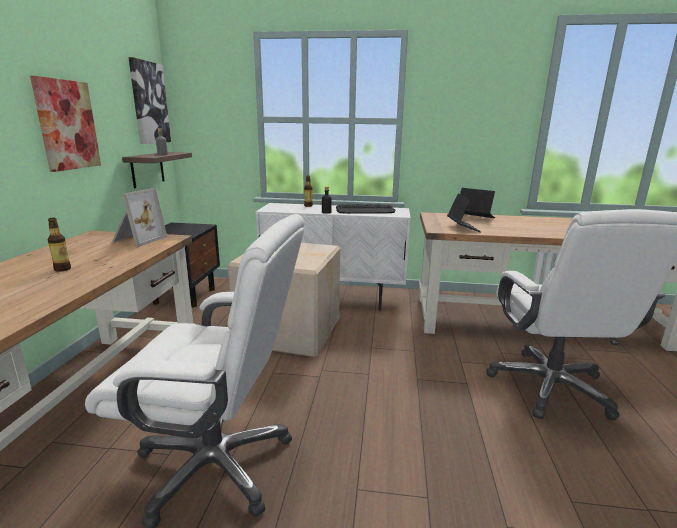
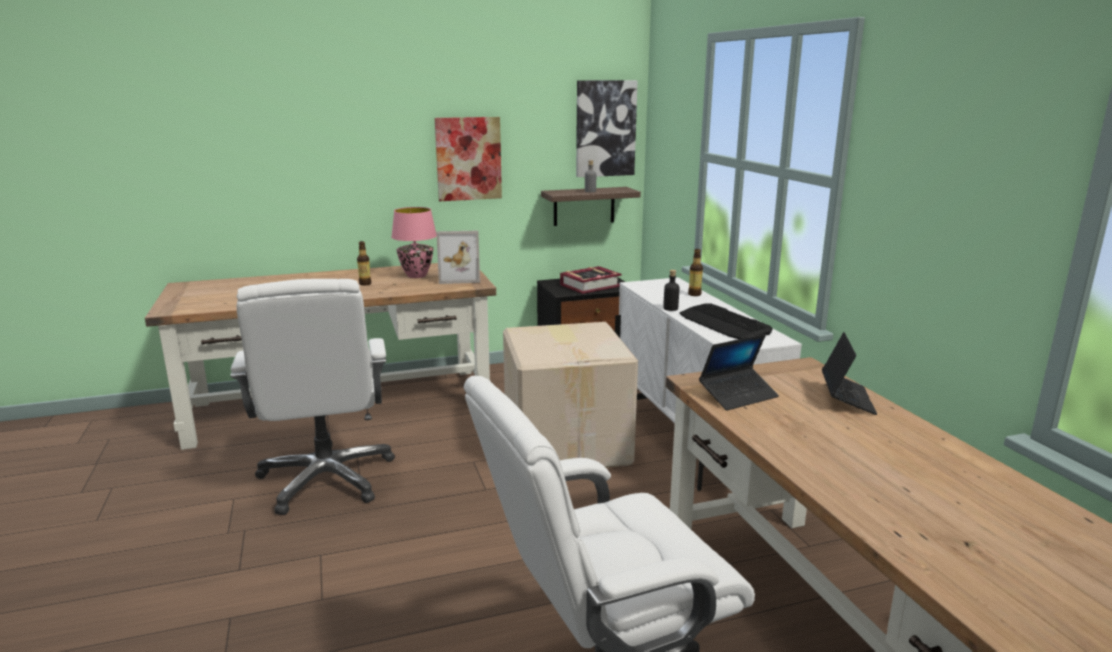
camera: 65 degrees right, 0 degrees up
(90, 250) = (416, 276): none -> pink table lamp
(182, 230) = (590, 285): none -> book

